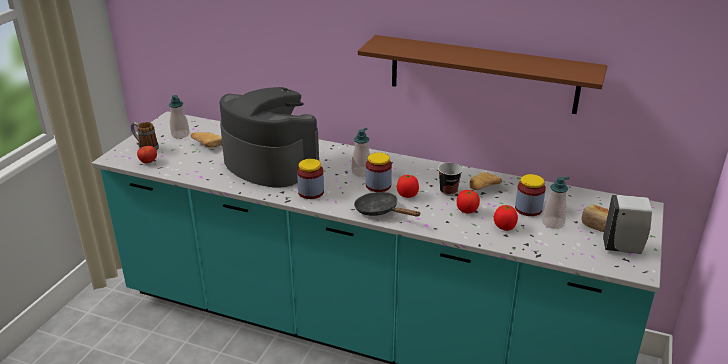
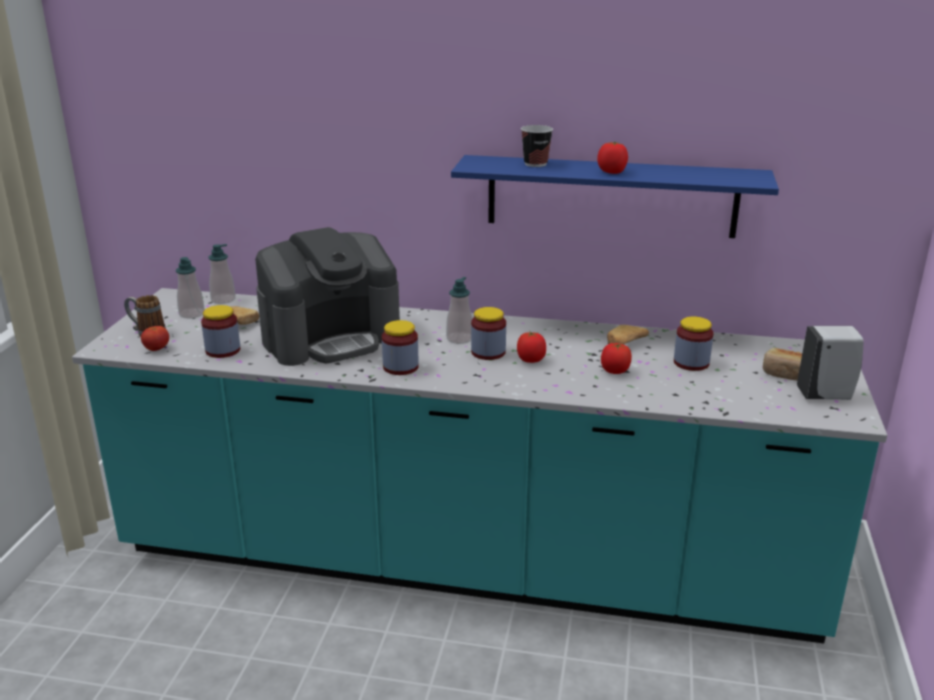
camera: 10 degrees left, 5 degrees down
(192, 167) = (223, 350): none -> jar
(270, 163) = (331, 338): coffee machine -> coffee machine turned 120 degrees clockwise
(380, 211) = (502, 381): black frying pan -> none
(448, 191) = (582, 351): cup -> cup (535, 164)
(483, 74) = (611, 196): brown shelf -> blue shelf
(504, 227) = (670, 385): tomato -> tomato (612, 172)
(553, 223) = (728, 376): soap dispenser -> soap dispenser (223, 300)

